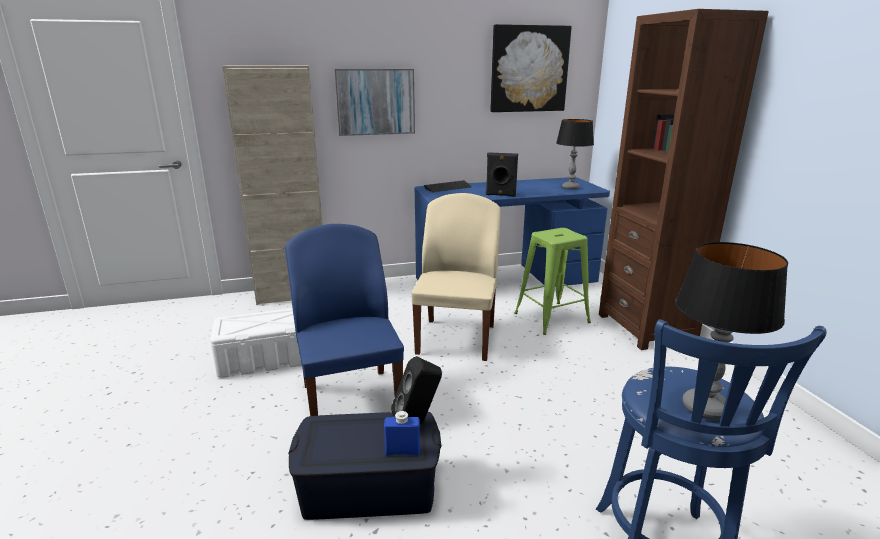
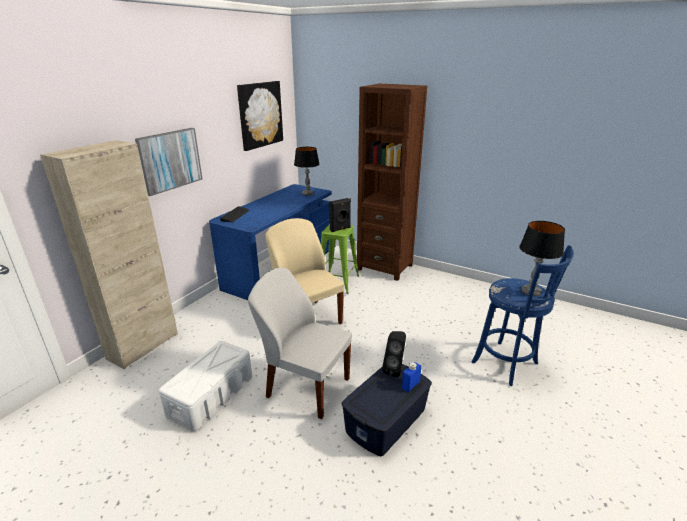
camera: 45 degrees left, 5 degrees up
(351, 399) = (306, 386): blue chair -> white chair
(500, 195) = (280, 211): black speaker -> black speaker (340, 229)

